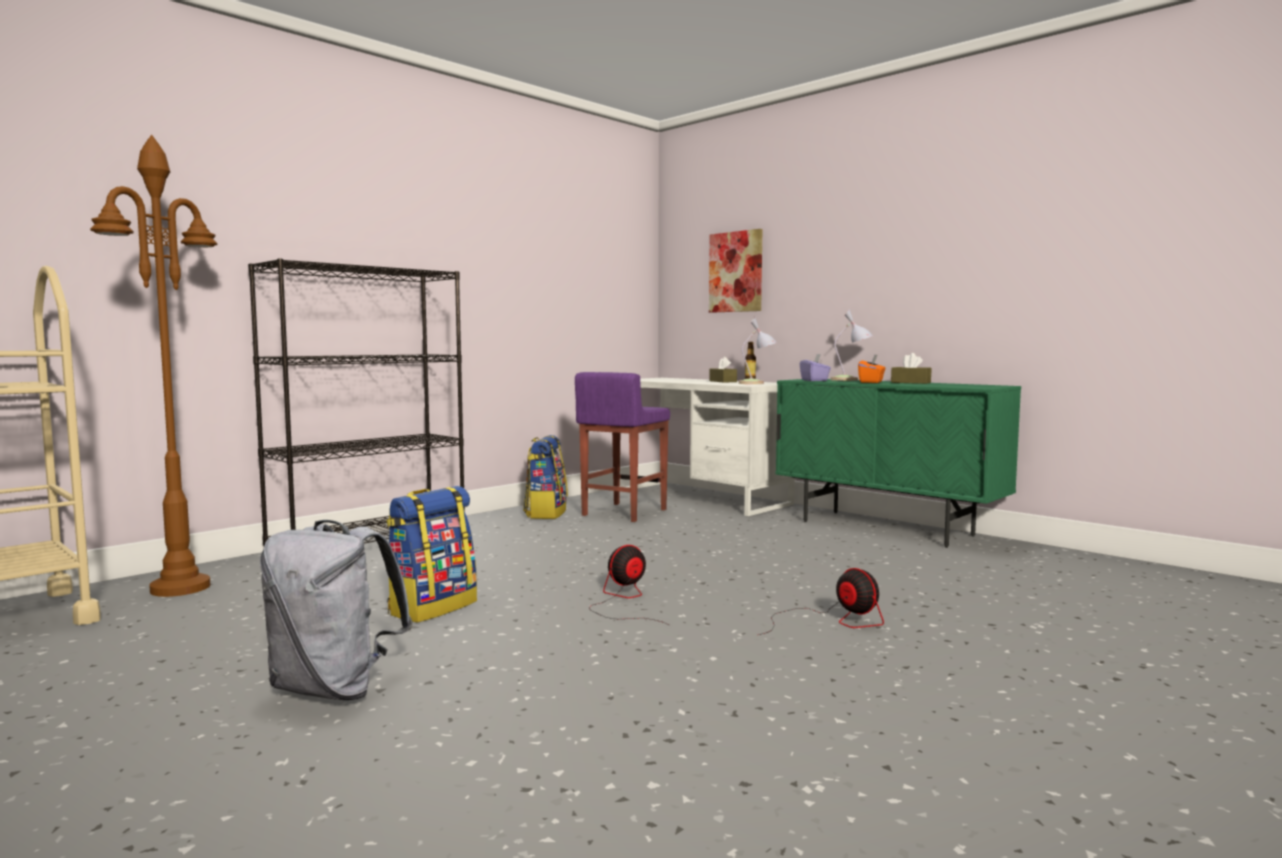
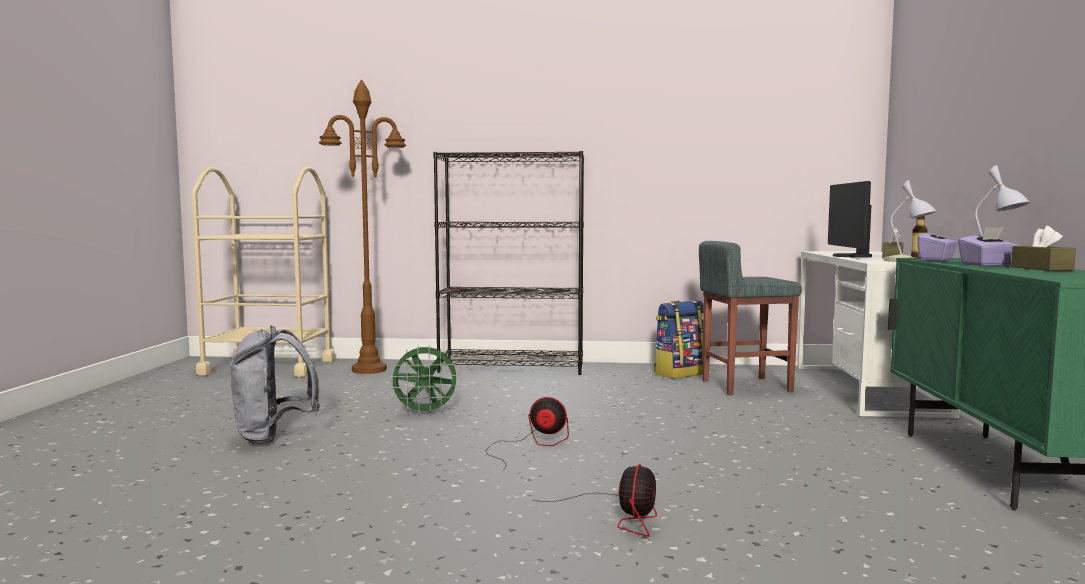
camera: 50 degrees right, 0 degrees up
(432, 607) = (425, 413): backpack -> green fan
(623, 512) = (744, 386): purple stool -> grey stool
(691, 382) = (849, 256): none -> monitor
(736, 272) = (936, 126): picture -> none
(871, 382) = (988, 265): orange tissue box -> purple tissue box

